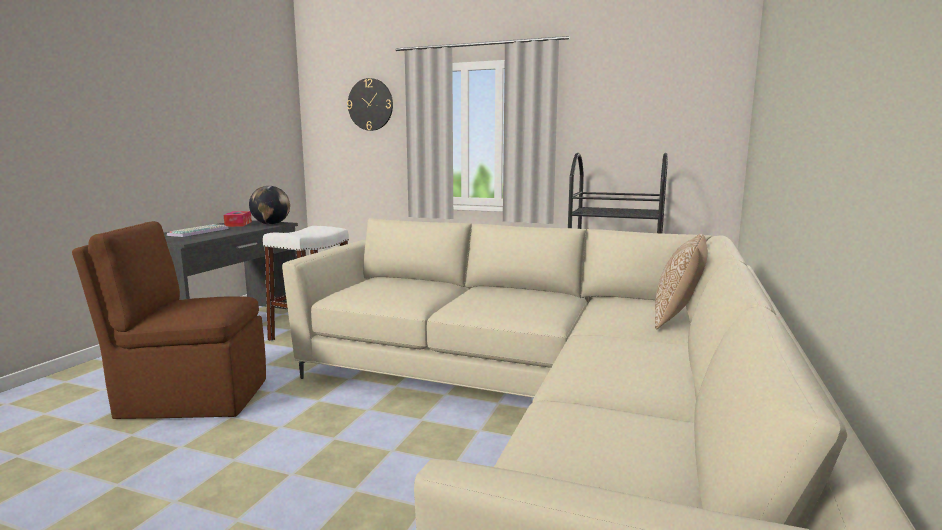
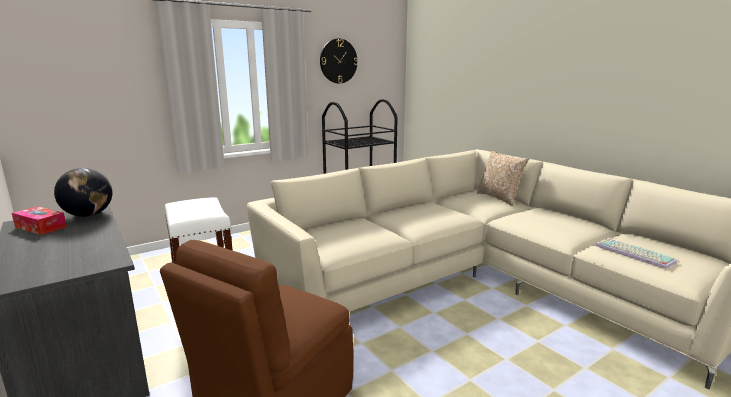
camera: 55 degrees left, 5 degrees up
(198, 231) = (47, 250): keyboard -> keyboard (632, 253)
(370, 104) = (103, 56): wall clock -> wall clock (338, 61)

